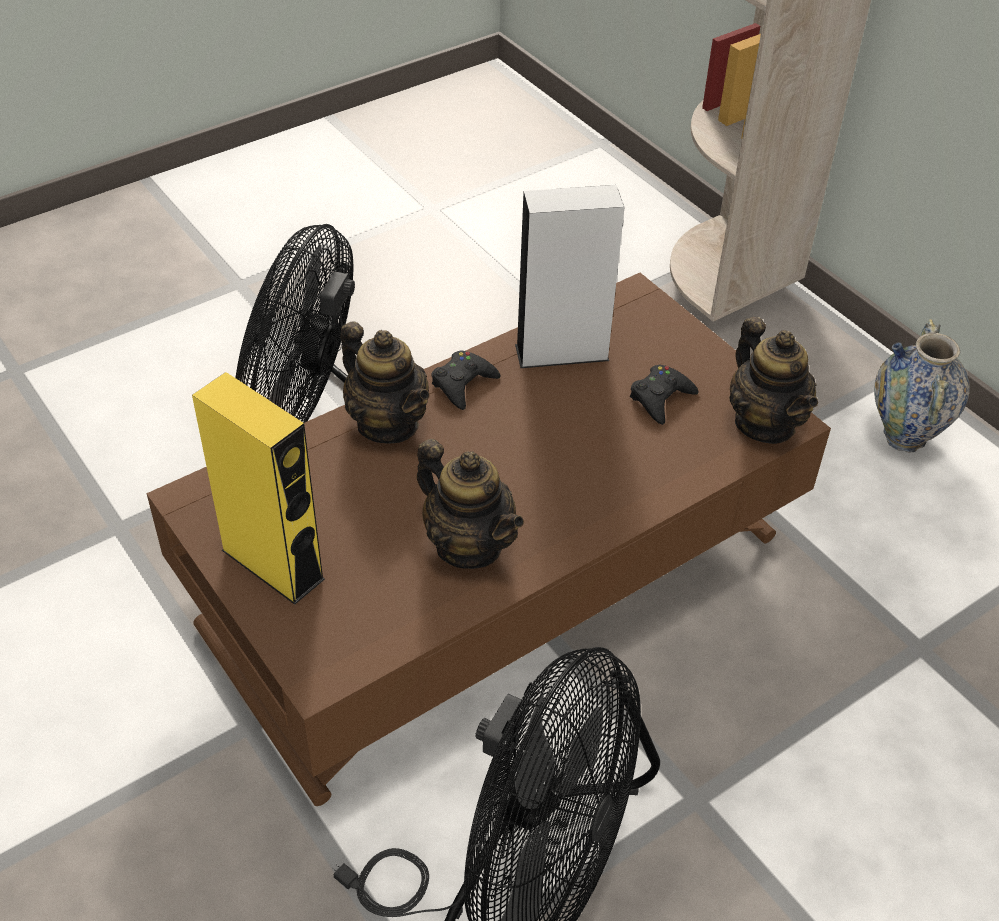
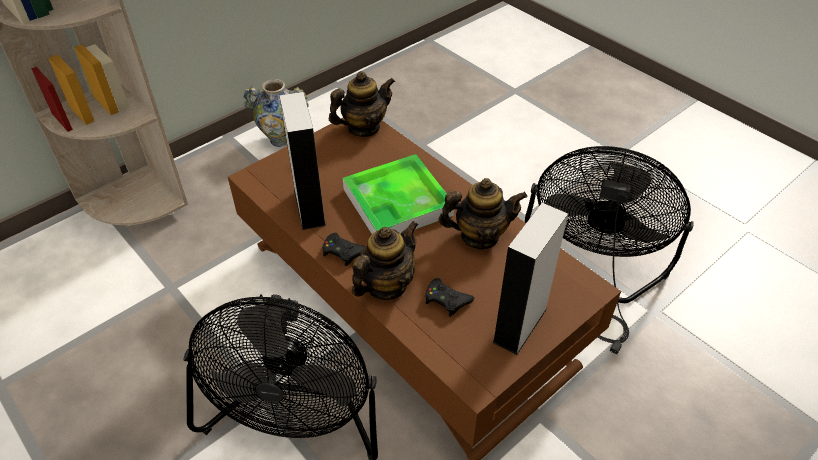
camera: 95 degrees left, 0 degrees up
(273, 564) = (520, 325): yellow speaker -> grey speaker
(469, 545) = (479, 236): teapot -> teapot turned 45 degrees clockwise
(563, 451) = (397, 202): none -> tray
(660, 398) = (348, 165): black game controller -> black game controller (446, 300)

